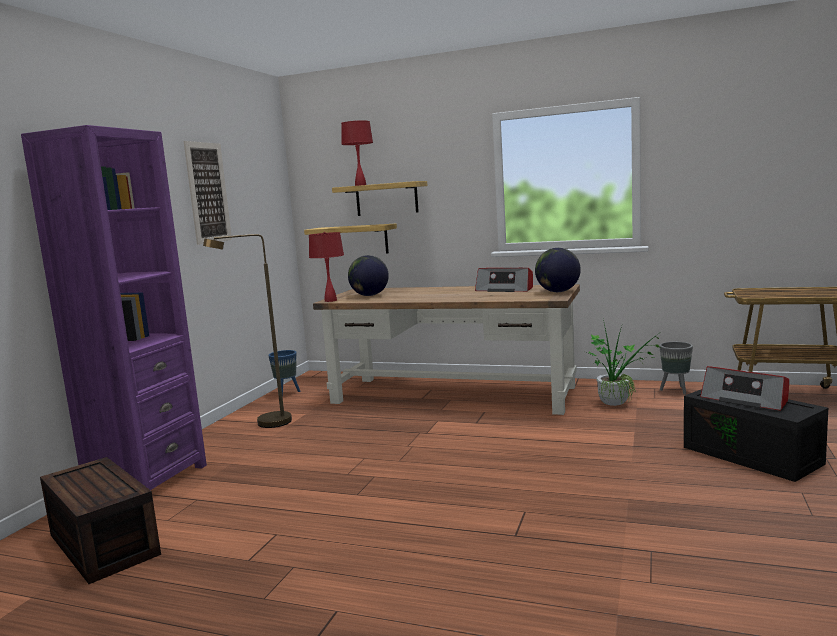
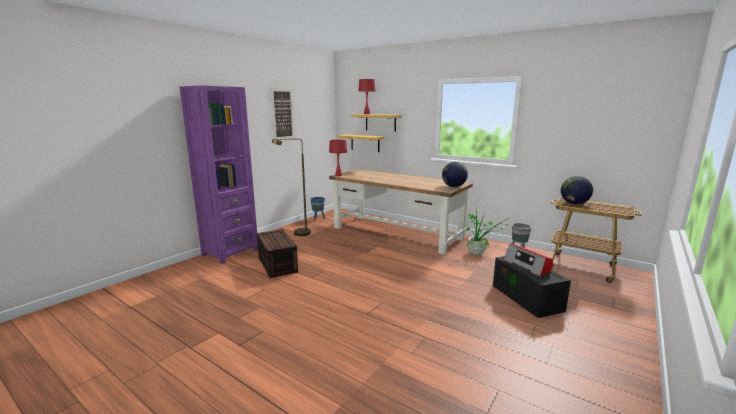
camera: 15 degrees right, 5 degrees up
(100, 544) = (194, 279): brown storage box -> brown storage box (276, 264)
(369, 295) = (360, 175): globe -> globe (574, 203)
(505, 289) = (429, 181): radio -> none

